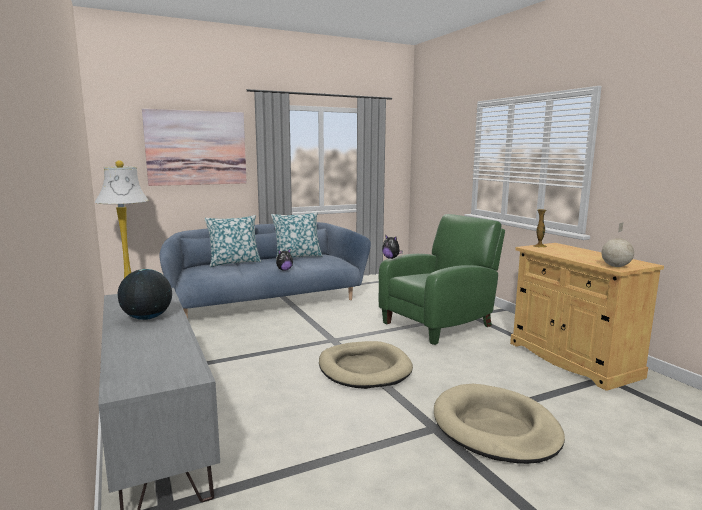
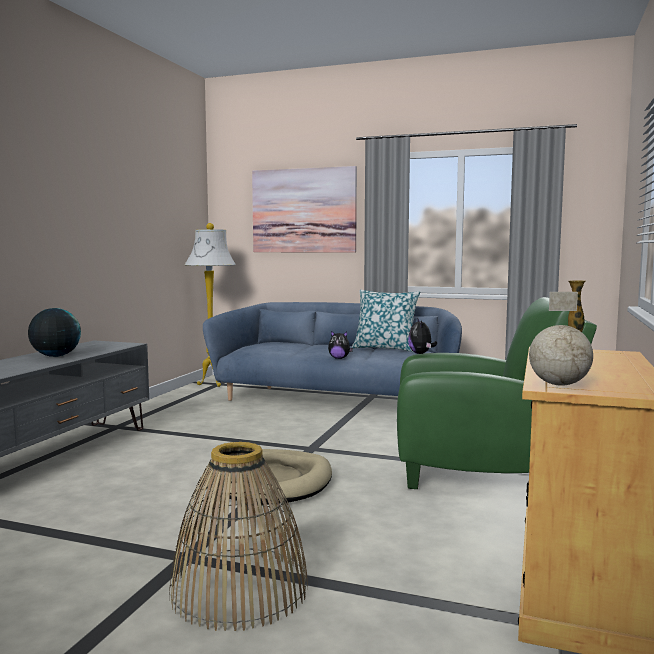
camera: 45 degrees right, 5 degrees down
(234, 262) = (306, 344): pillow -> none
(495, 428) = (239, 589): beige dog bed -> basket

